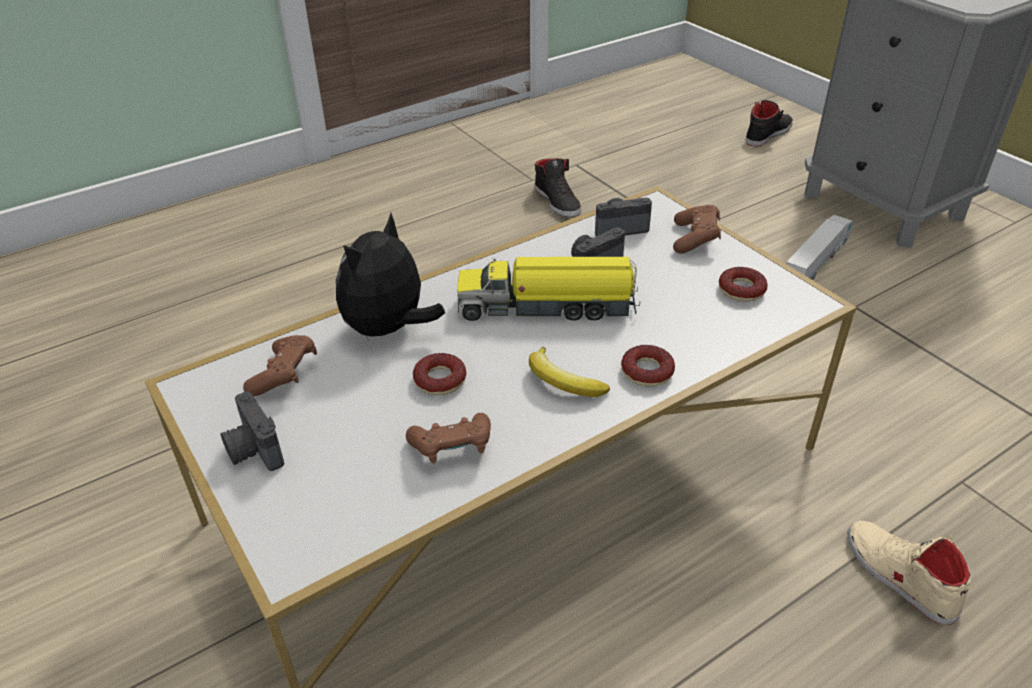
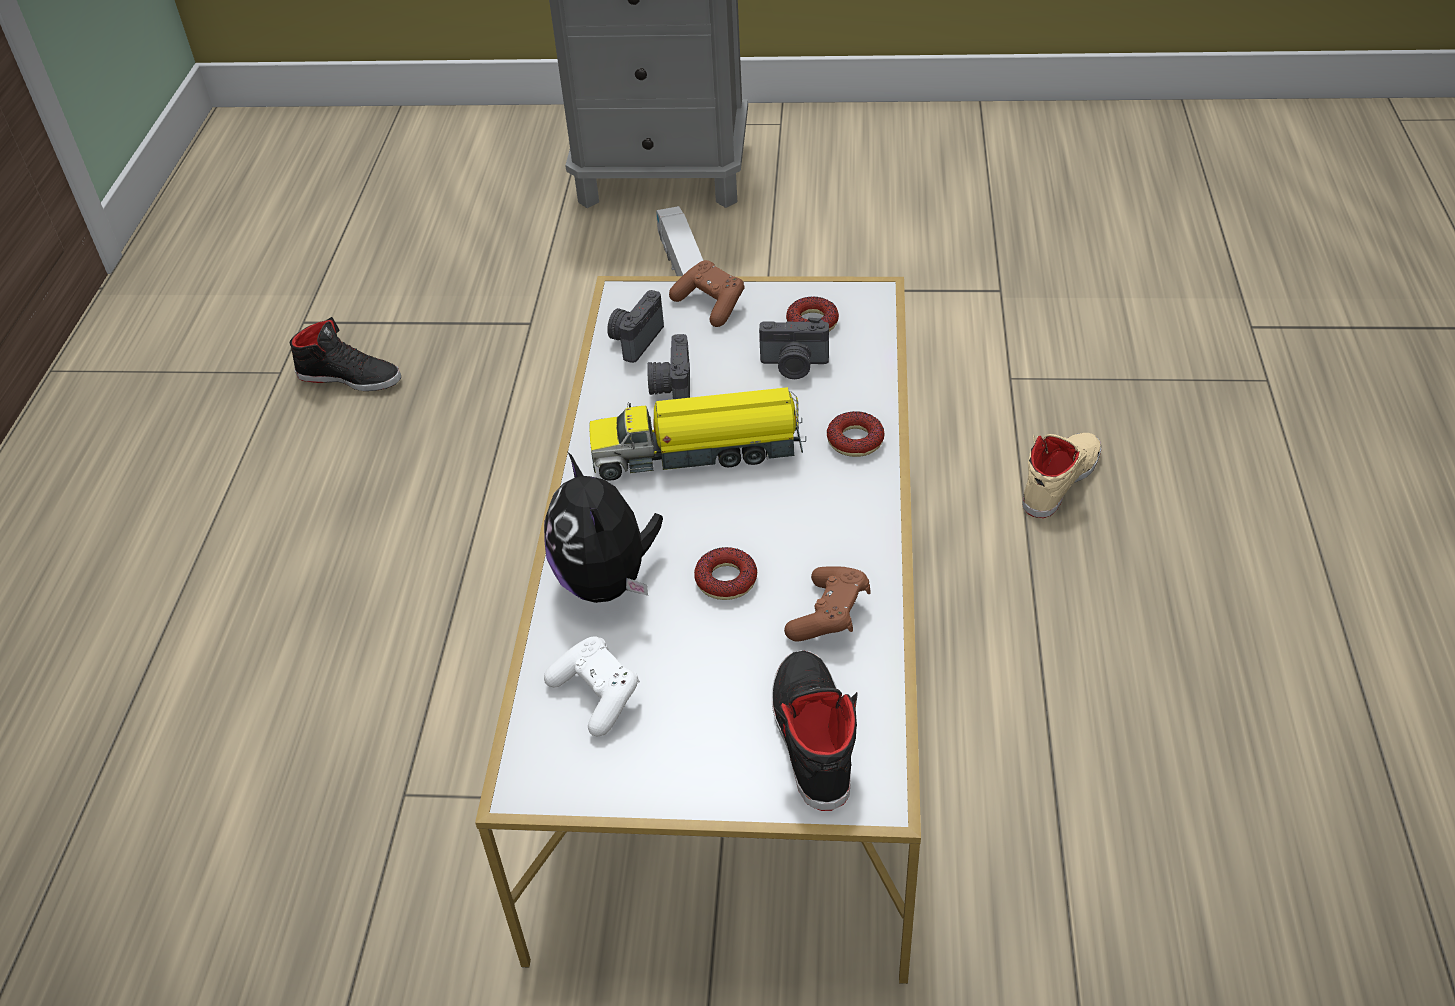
camera: 50 degrees left, 5 degrees up
(253, 451) = (690, 765): camera -> camera (794, 366)
(285, 376) = (597, 695): brown game controller -> white game controller
(548, 306) = (699, 452): toy truck -> toy truck turned 45 degrees clockwise
(562, 382) = (814, 499): banana -> none
(767, 134) = (456, 159): black shoe -> black shoe (810, 735)
(898, 576) = (1059, 479): beige shoe -> beige shoe turned 120 degrees clockwise

